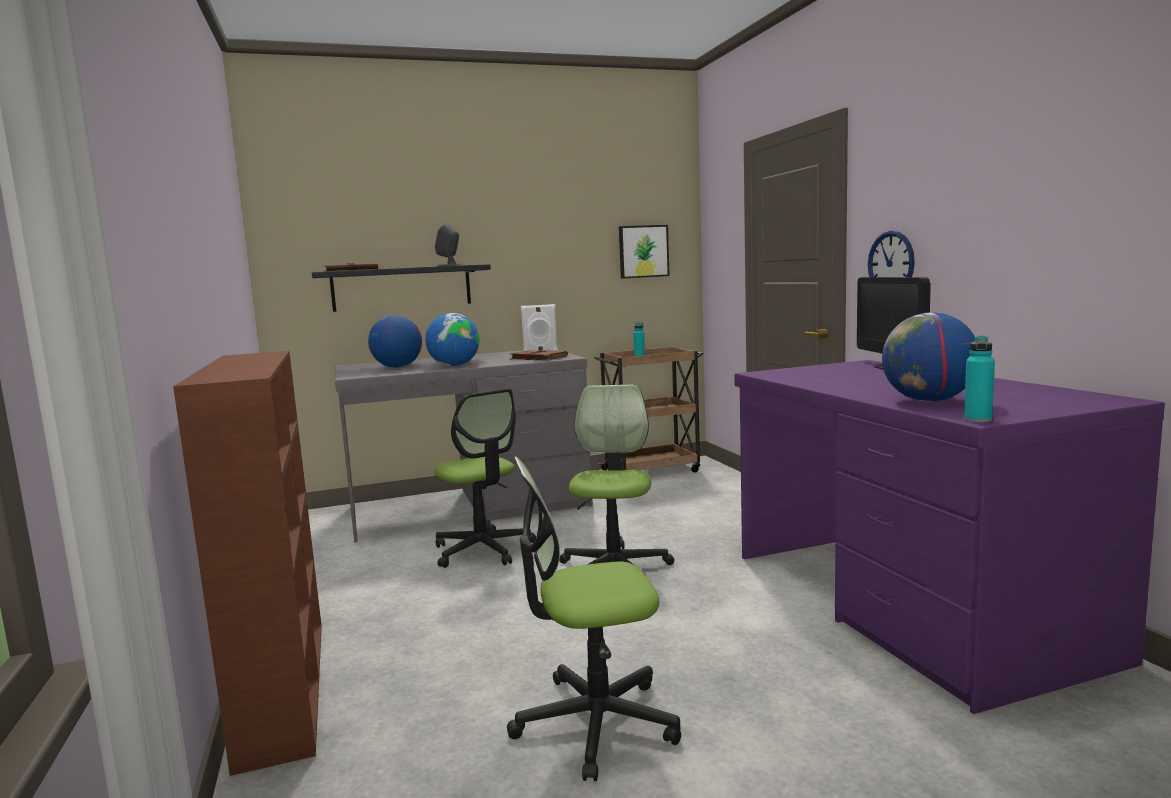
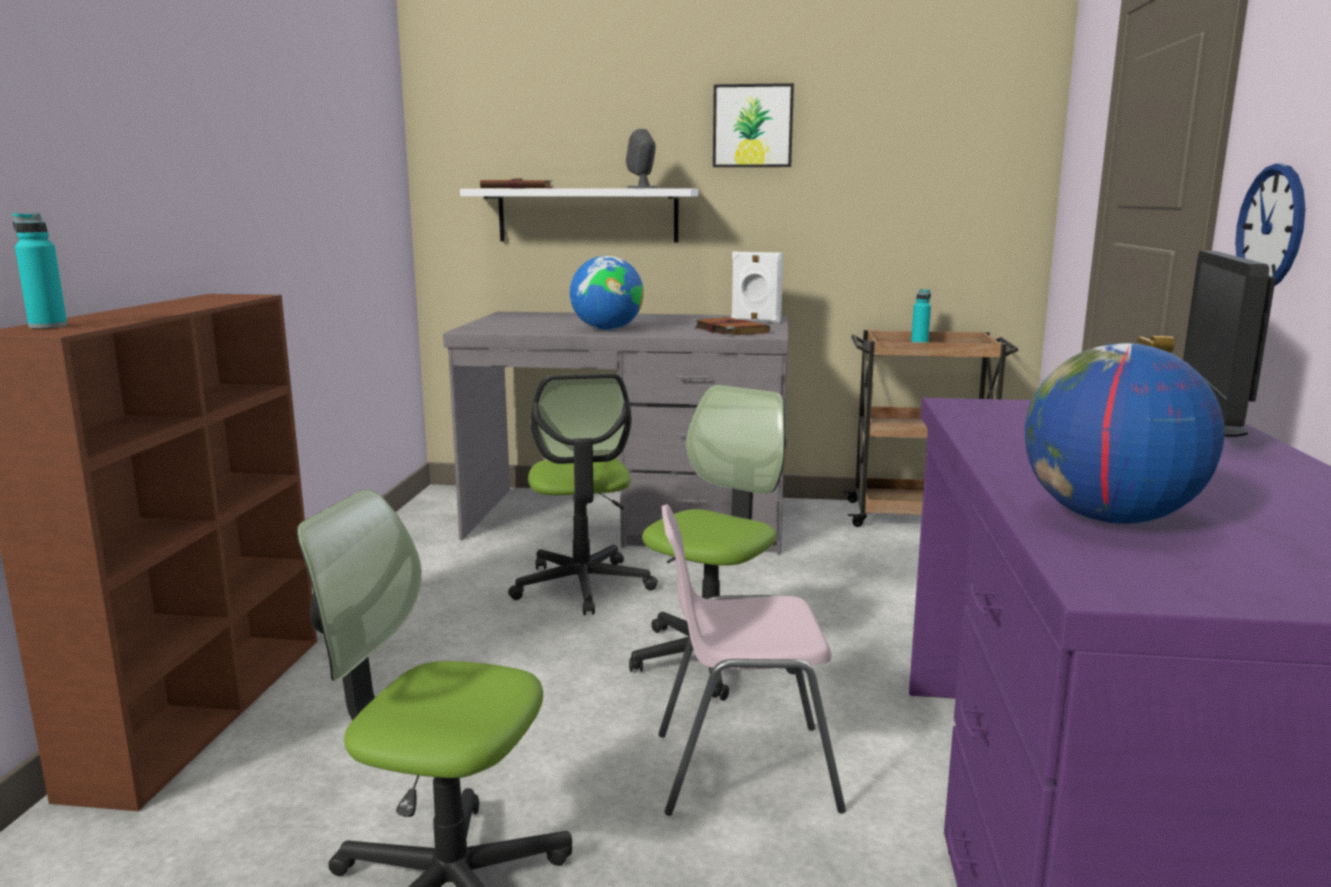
camera: 25 degrees right, 5 degrees up
(397, 367) = (546, 323): globe -> none
(402, 288) = (588, 215): black shelf -> white shelf
(643, 251) = (953, 178): picture -> picture (752, 126)
(695, 616) = (742, 769): none -> pink chair
(977, 420) = (1104, 587): turquoise bottle -> turquoise bottle (48, 326)

